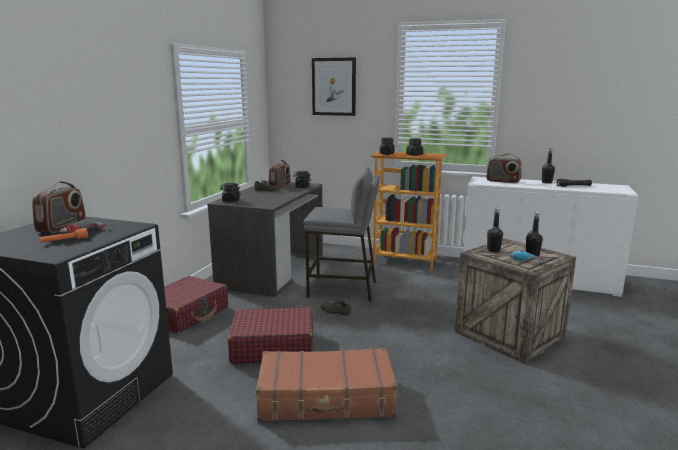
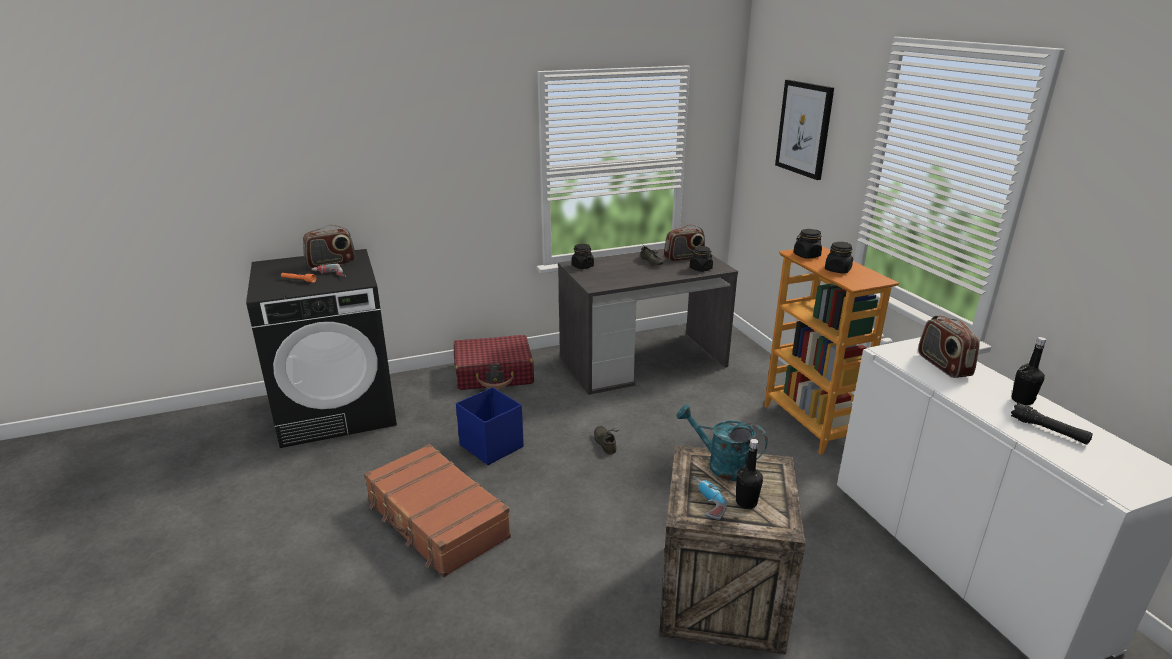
camera: 50 degrees right, 10 degrees up
(272, 347) = (491, 445): red suitcase -> blue storage box
(342, 289) = (663, 421): grey stool -> none
(493, 250) = (721, 465): black bottle -> turquoise watering can

